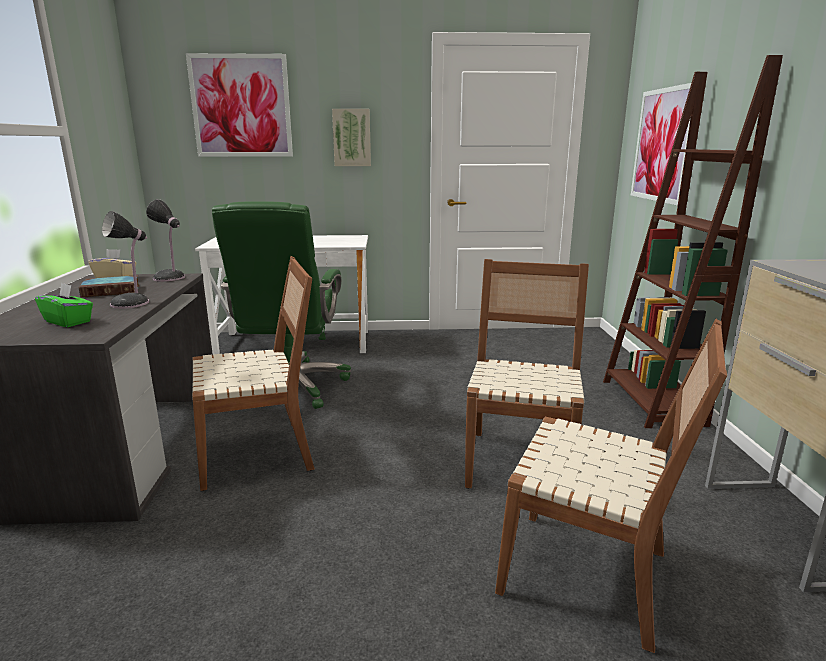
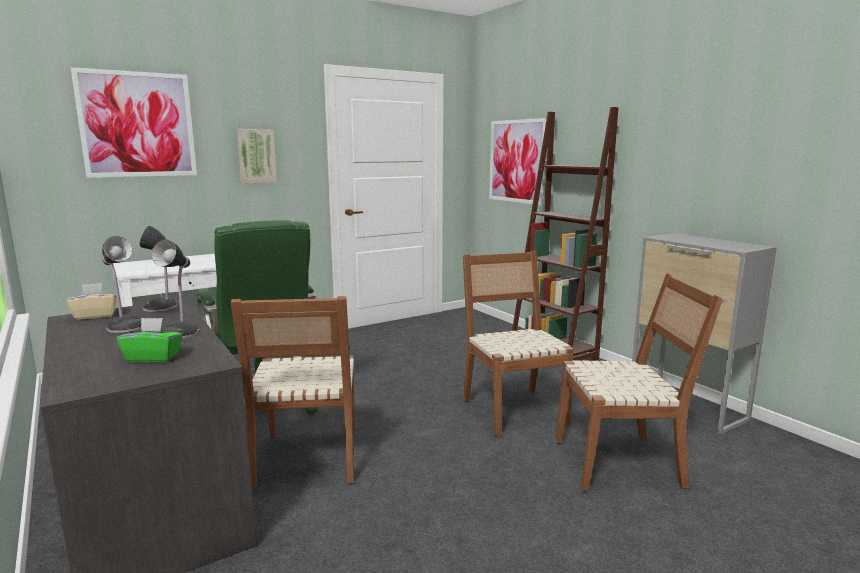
camera: 30 degrees left, 5 degrees down
(113, 290) = (126, 326): book -> table lamp
(261, 454) = (306, 461): chair -> chair turned 135 degrees clockwise

